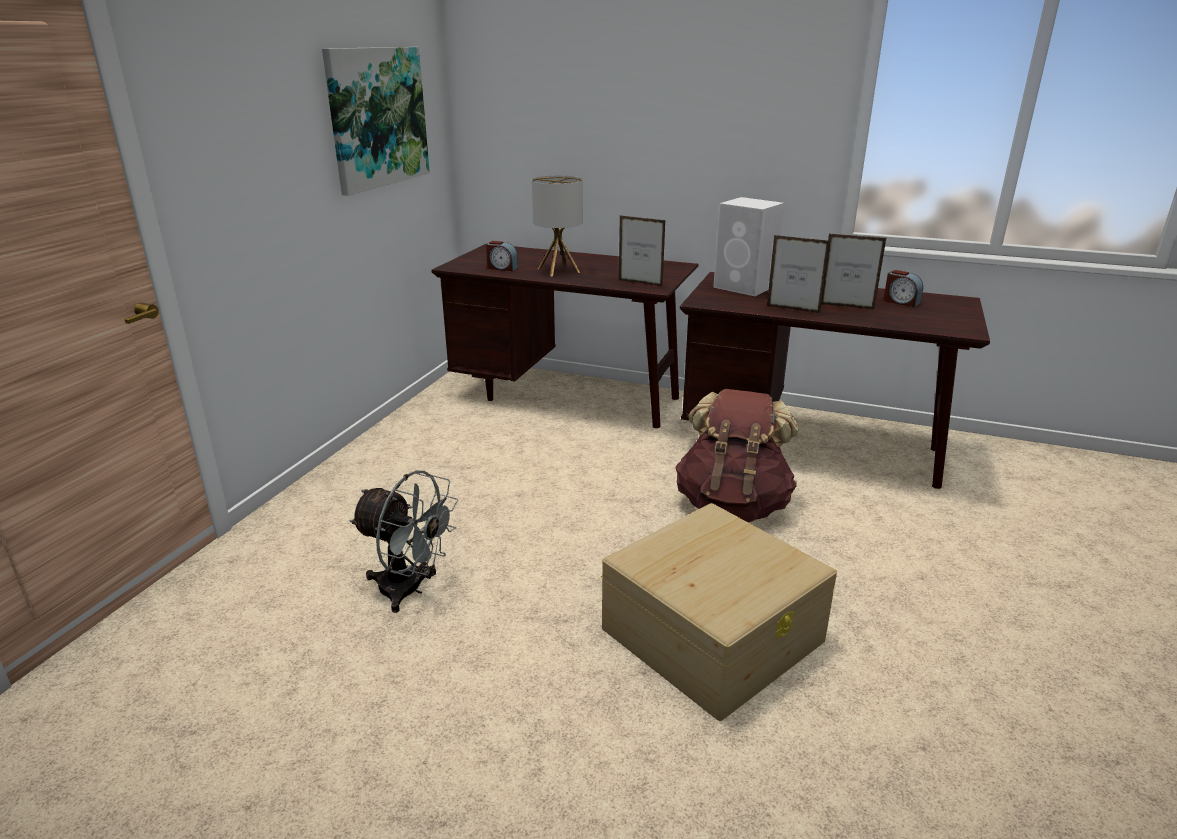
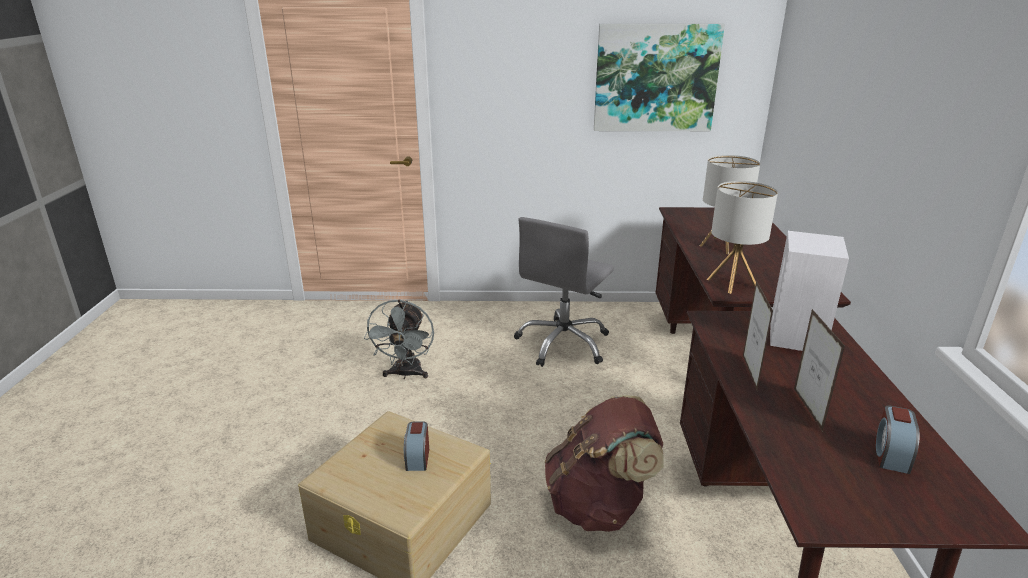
camera: 70 degrees right, 0 degrees up
(451, 460) = (563, 343): none -> grey office chair
(502, 268) = (696, 226): alarm clock -> alarm clock (417, 458)
(640, 283) = (732, 283): picture frame -> table lamp

